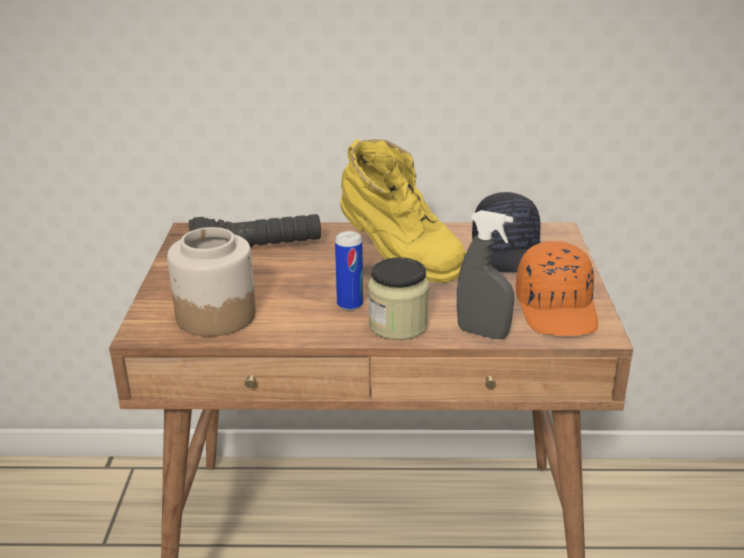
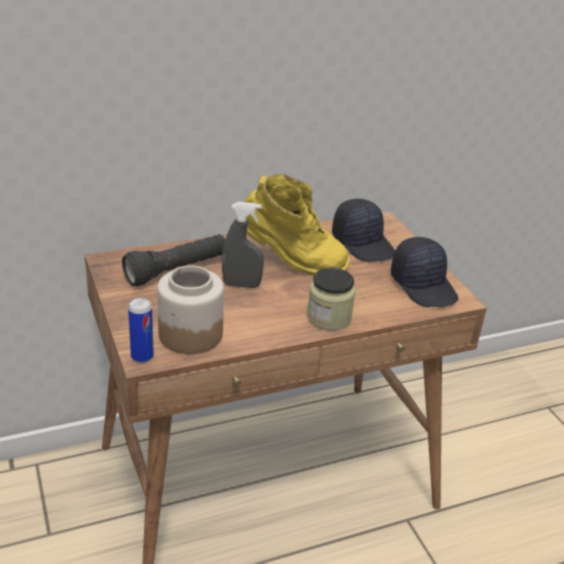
camera: 25 degrees left, 5 degrees up
(350, 305) = (283, 307): can -> can (142, 356)
(482, 333) = (389, 313): grey spray bottle -> grey spray bottle (241, 285)
(558, 309) = (424, 285): orange cap -> black cap

